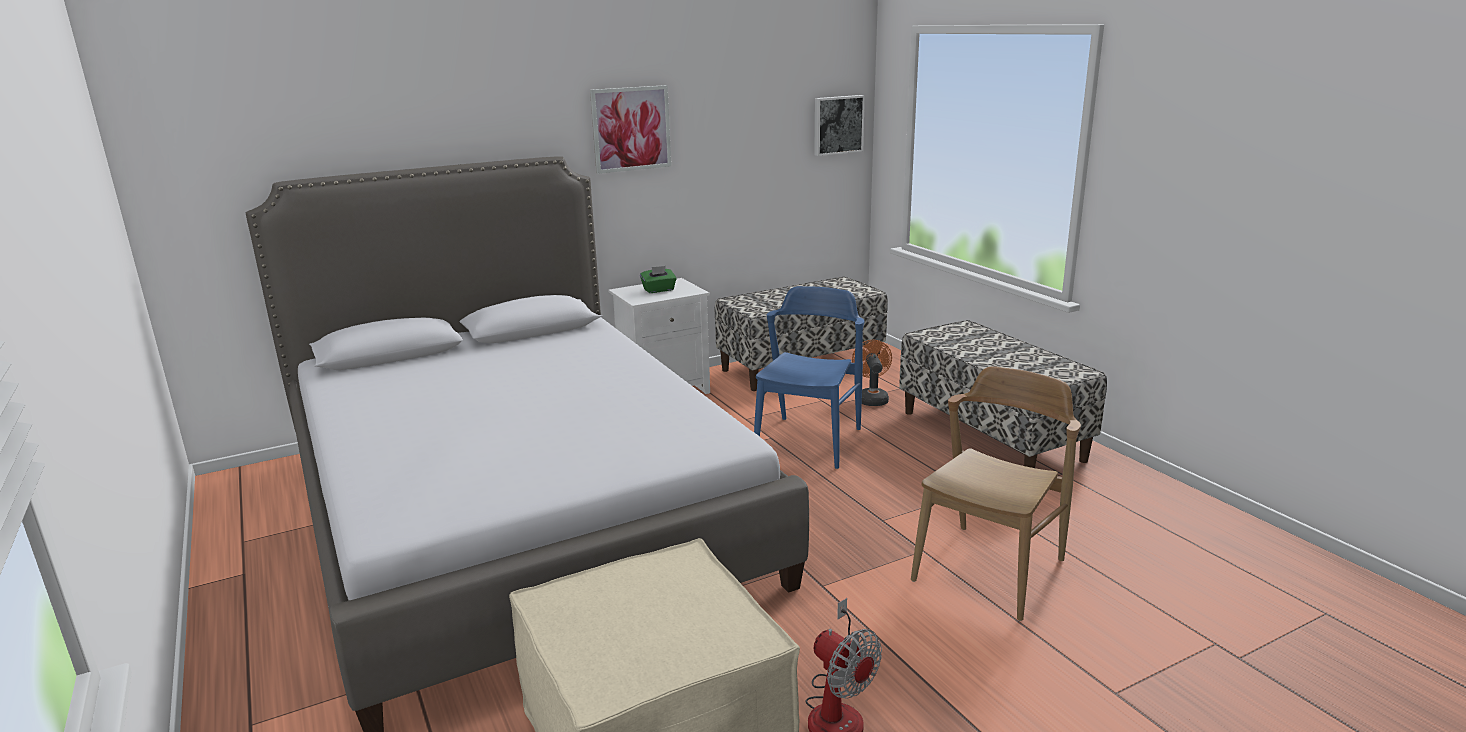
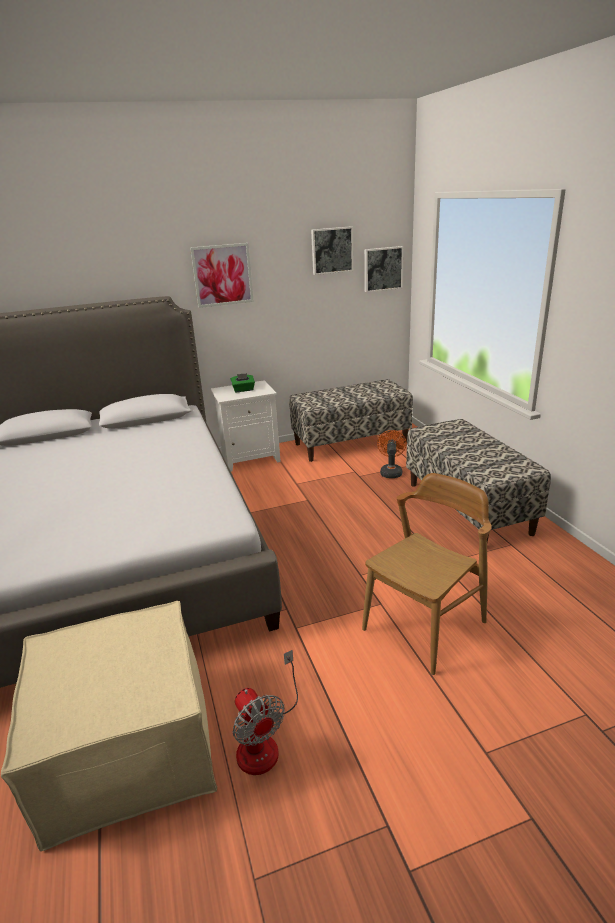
camera: 10 degrees right, 5 degrees up
(773, 98) = (331, 250): none -> picture
(809, 442) = (333, 505): blue chair -> none

